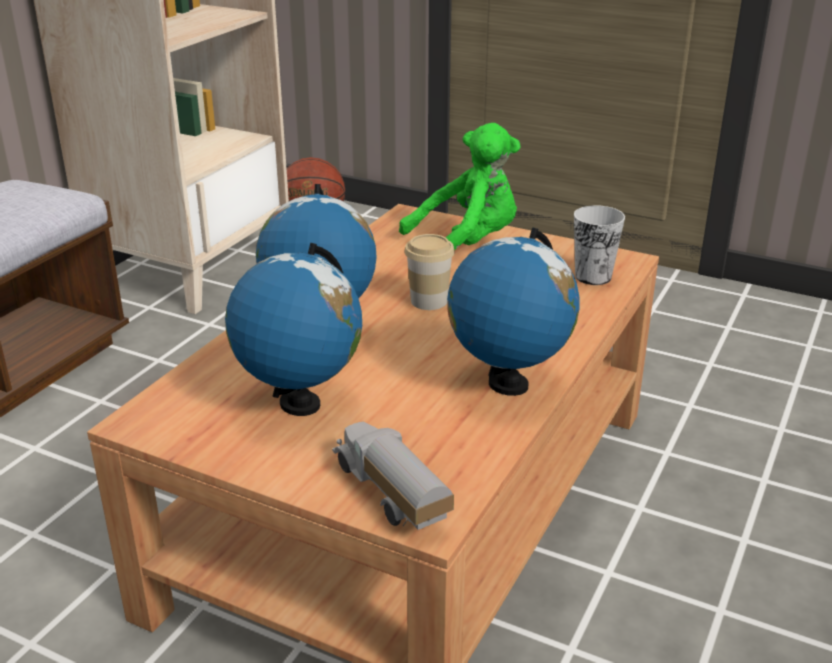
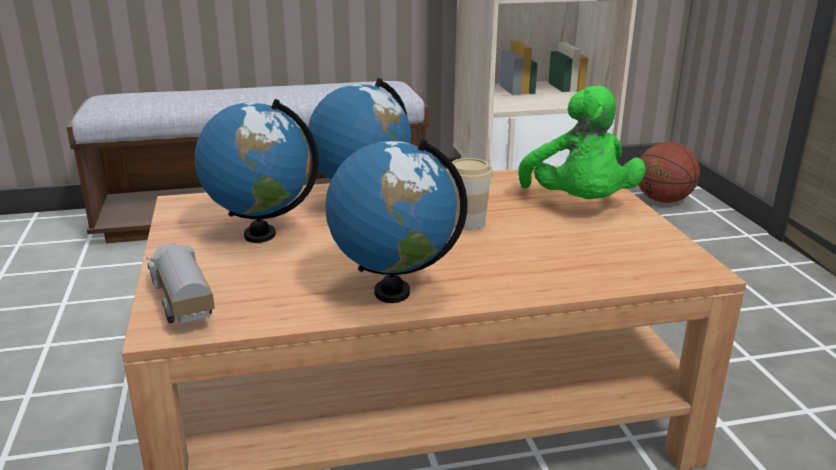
camera: 50 degrees right, 5 degrees down
(390, 495) = (181, 303): toy truck -> toy truck turned 45 degrees counterclockwise
(465, 246) = (578, 204): green plush toy -> green plush toy turned 45 degrees clockwise
(593, 276) = (636, 266): cup -> none

